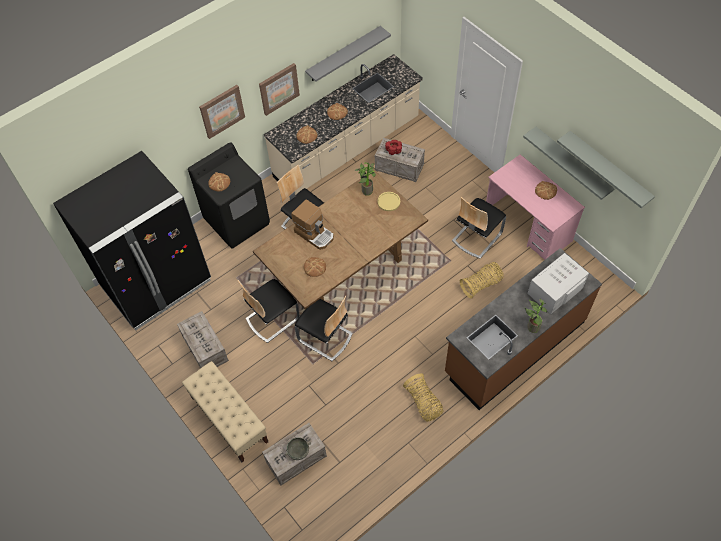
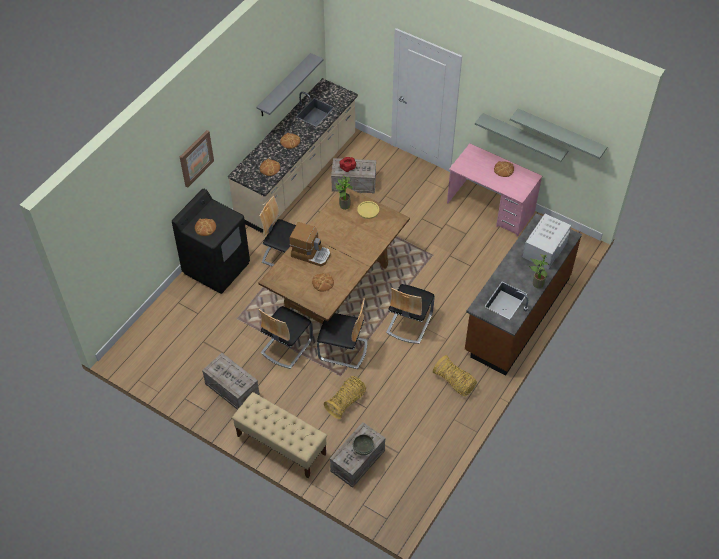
camera: 20 degrees left, 5 degrees down
(157, 284) = (160, 344): black fridge -> none
(278, 88) = (237, 128): picture -> none
(476, 237) = (448, 229): chair -> chair (409, 323)
(481, 284) = (468, 269): basket -> basket (346, 402)

